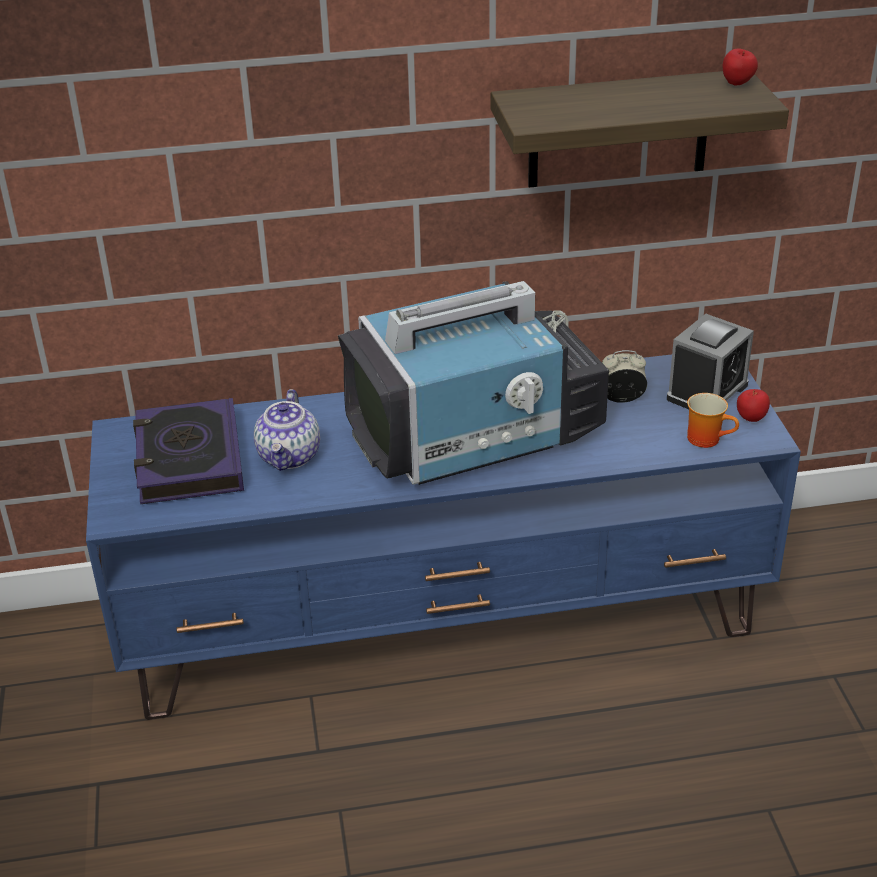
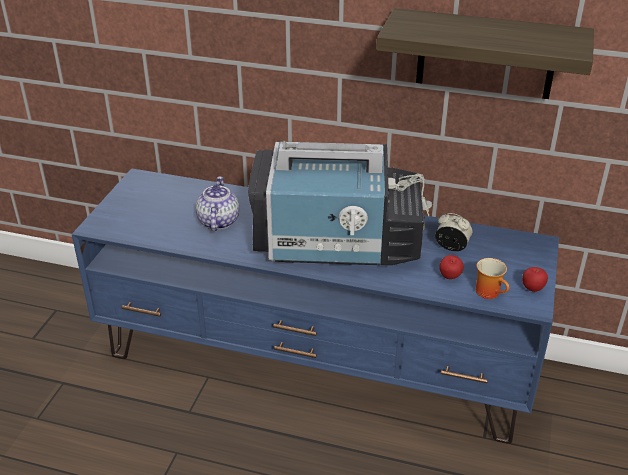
camera: 25 degrees right, 0 degrees up
(189, 460) = (161, 206): book -> none
(290, 456) = (217, 221): teapot -> teapot turned 150 degrees clockwise
(707, 392) = (515, 261): alarm clock -> none
(738, 84) = (571, 36): apple -> apple (450, 277)

